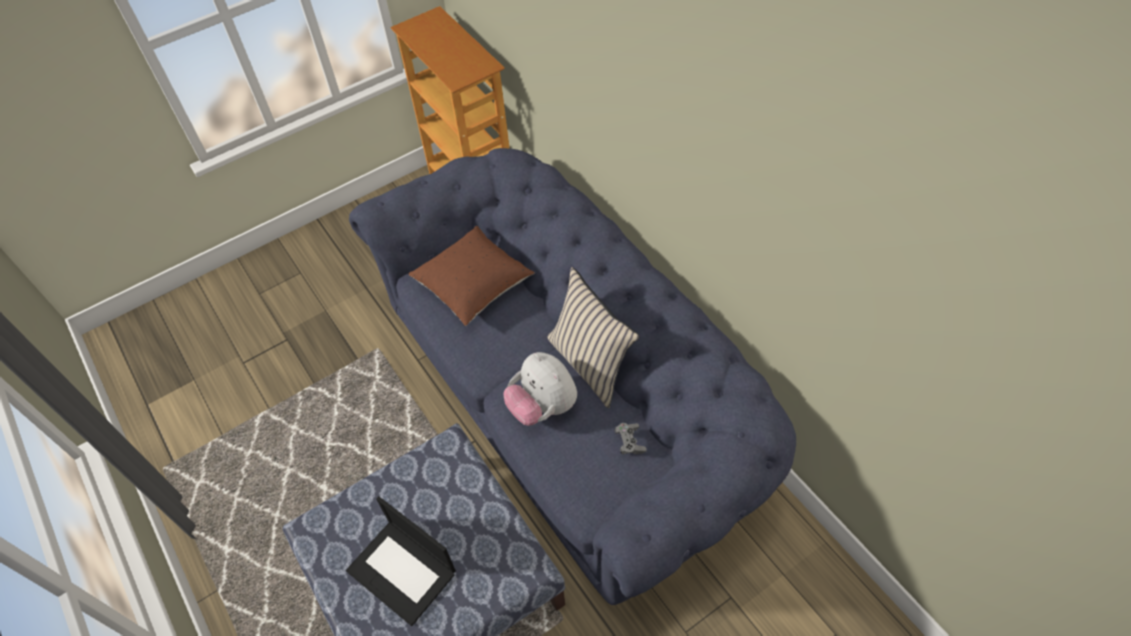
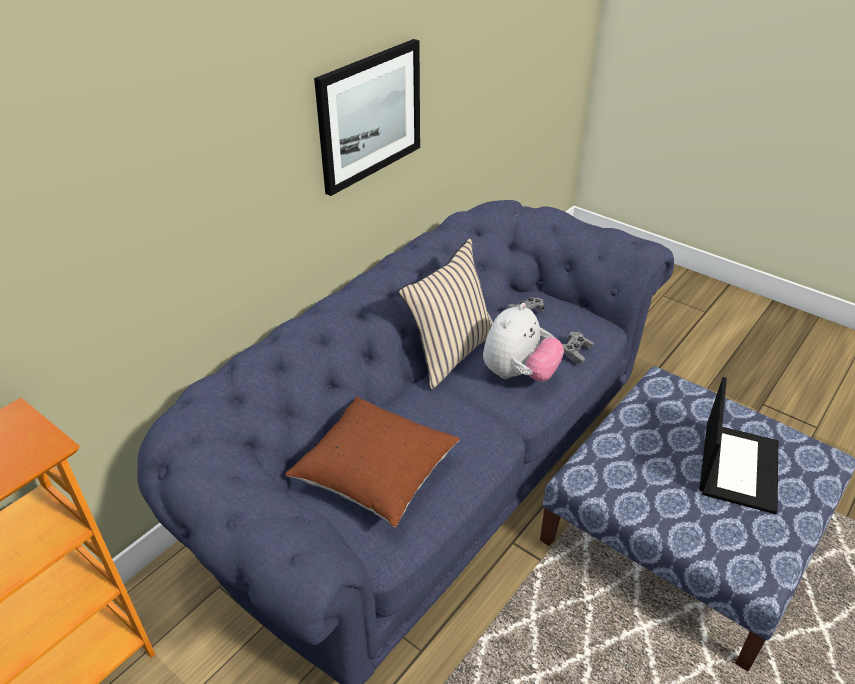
camera: 110 degrees left, 15 degrees down
(556, 465) = (575, 352): none -> grey game controller
(727, 204) = (369, 115): none -> picture

